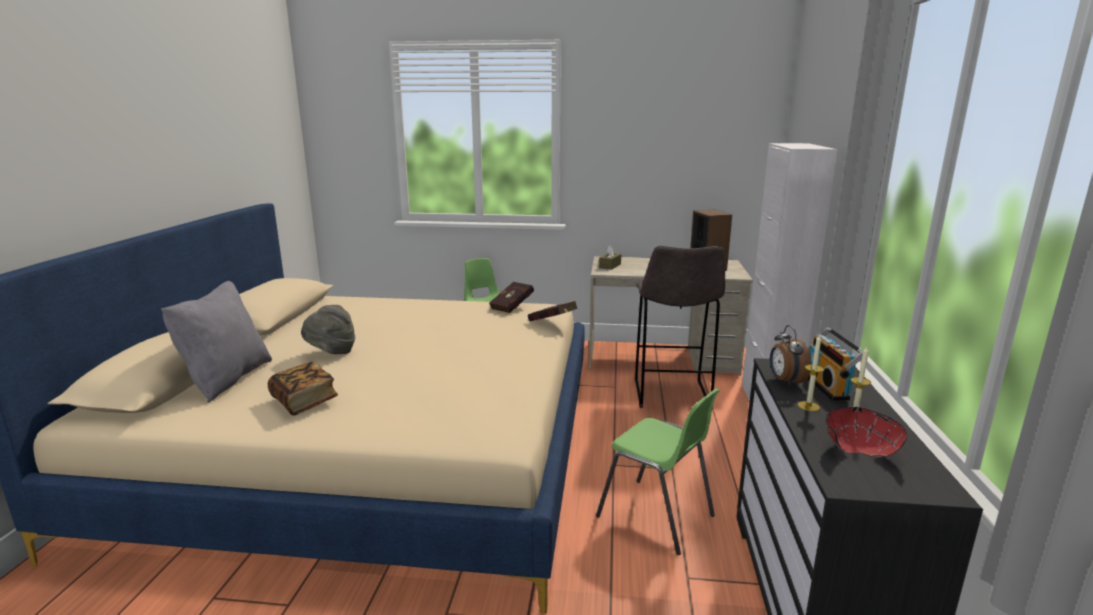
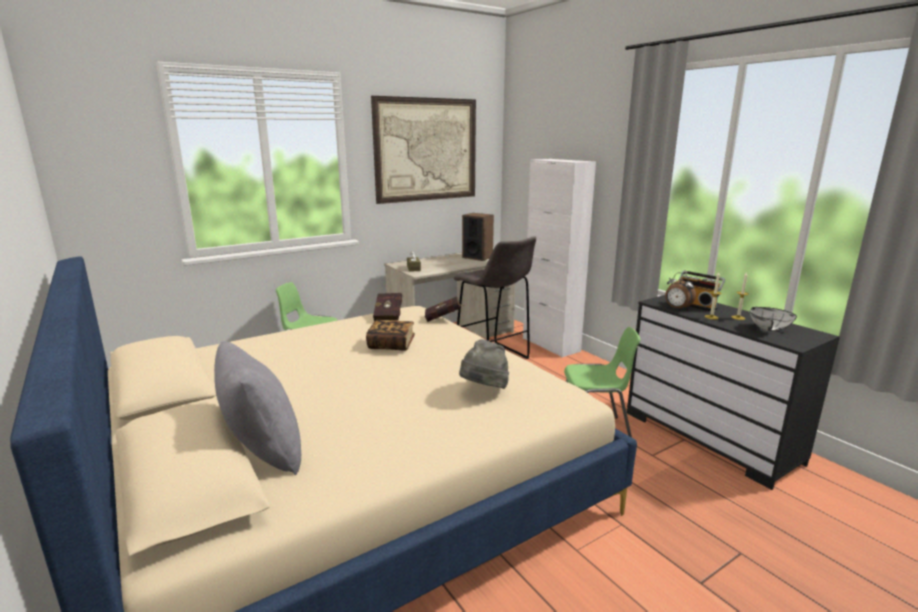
camera: 40 degrees left, 0 degrees up
(304, 401) = (388, 435): book -> book (391, 345)
(331, 352) = (318, 392): grey hat -> grey hat (483, 389)
(664, 127) = (426, 150): none -> picture
(857, 448) = (765, 328): red bowl -> white bowl

